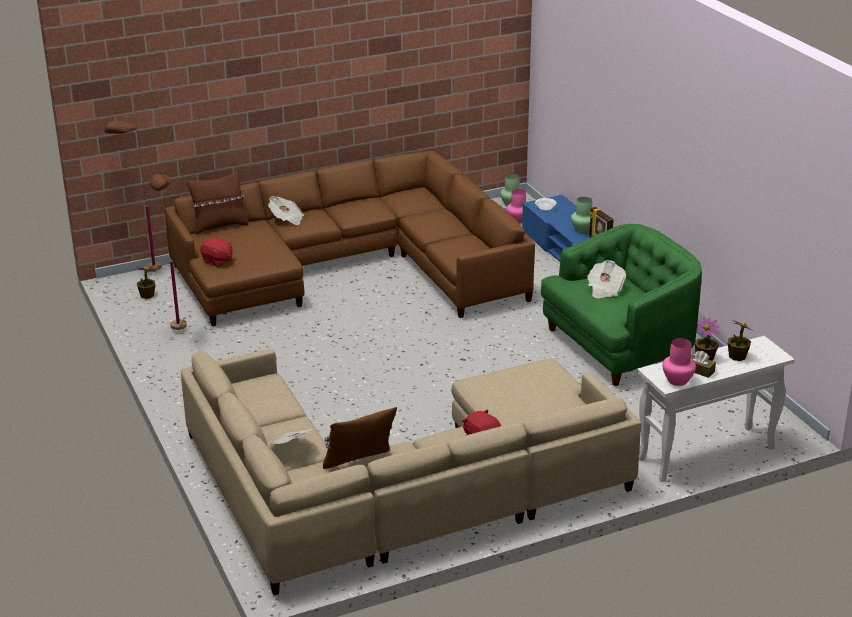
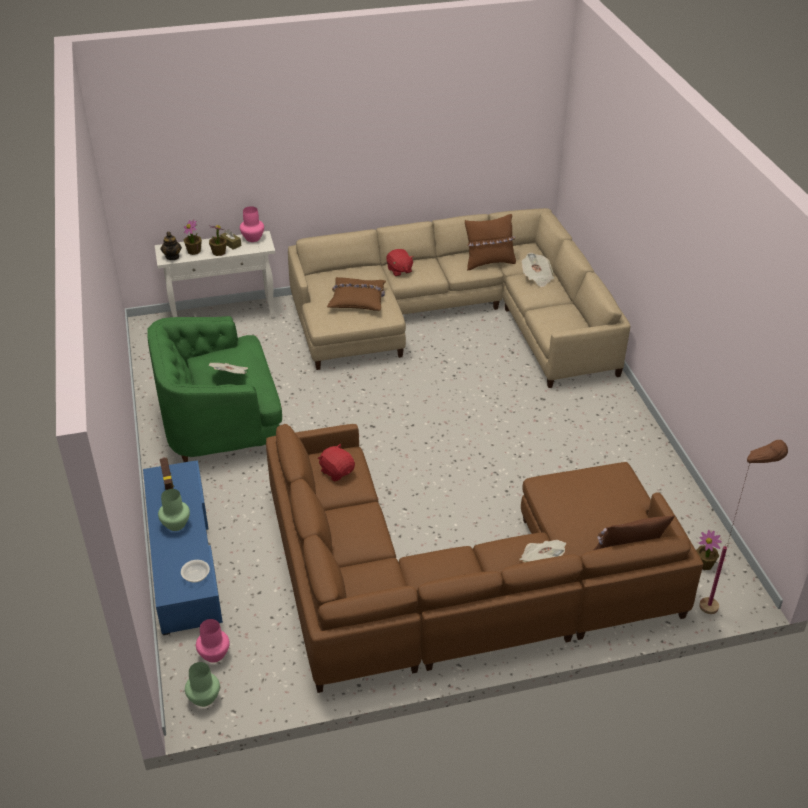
camera: 170 degrees left, 10 degrees up
(178, 337) = (653, 491): brown floor lamp -> none
(217, 261) = (620, 491): red plush toy -> red plush toy (337, 471)
(518, 393) = (358, 299): none -> brown pillow
(756, 346) = (172, 256): none -> teapot

